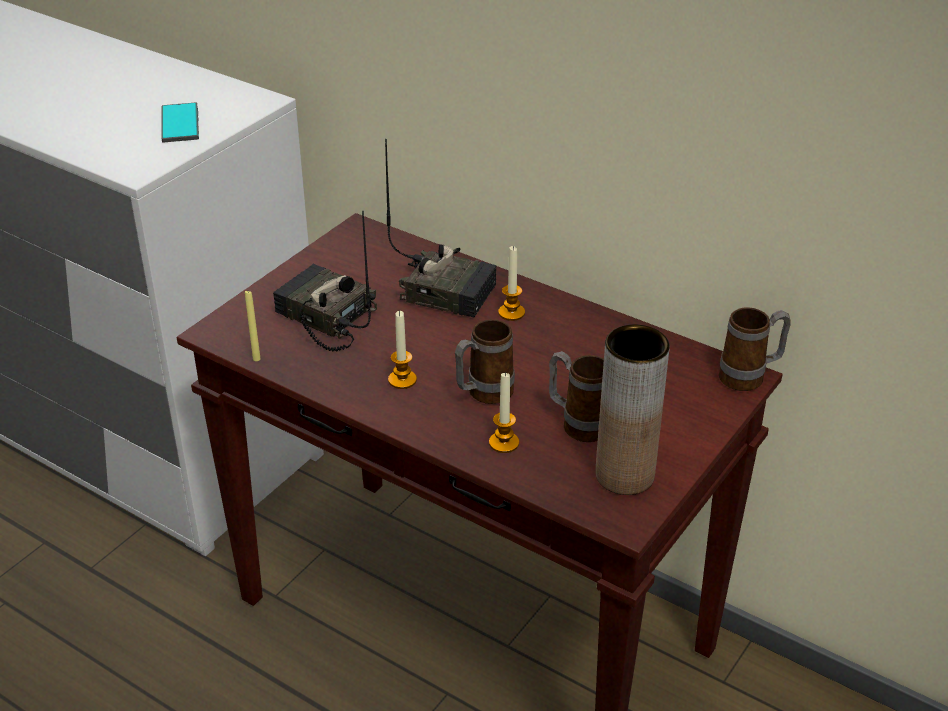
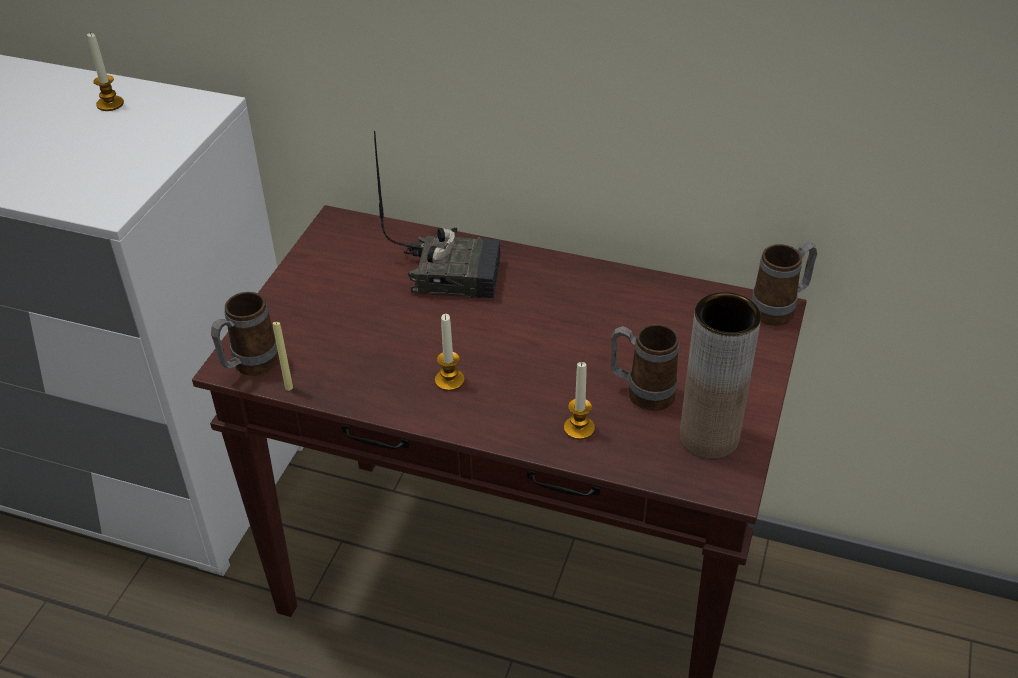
camera: 15 degrees left, 5 degrees up
(180, 124) = (132, 146): phone -> none
(324, 318) = (341, 327): radio -> none
(483, 394) = (536, 380): mug -> mug (249, 367)
(511, 313) = (527, 285): candle -> candle (110, 104)

